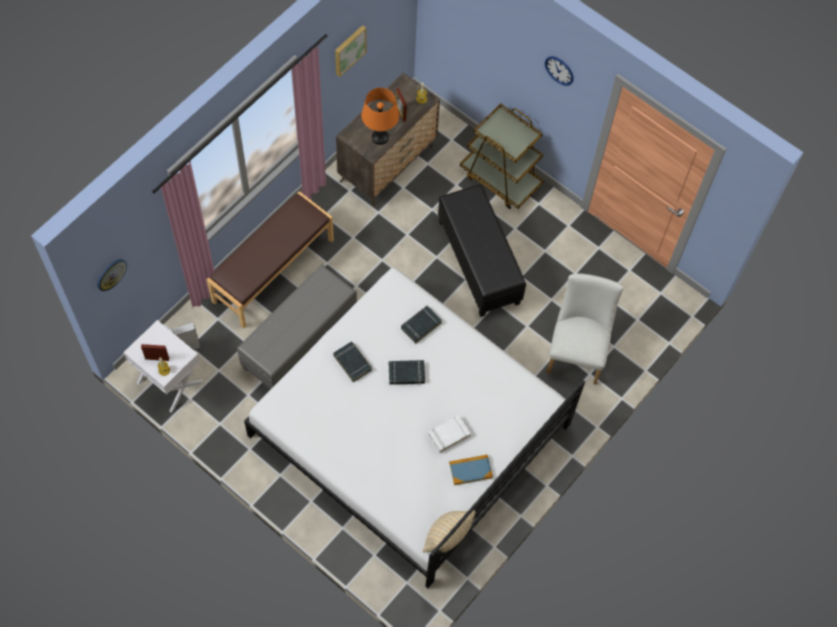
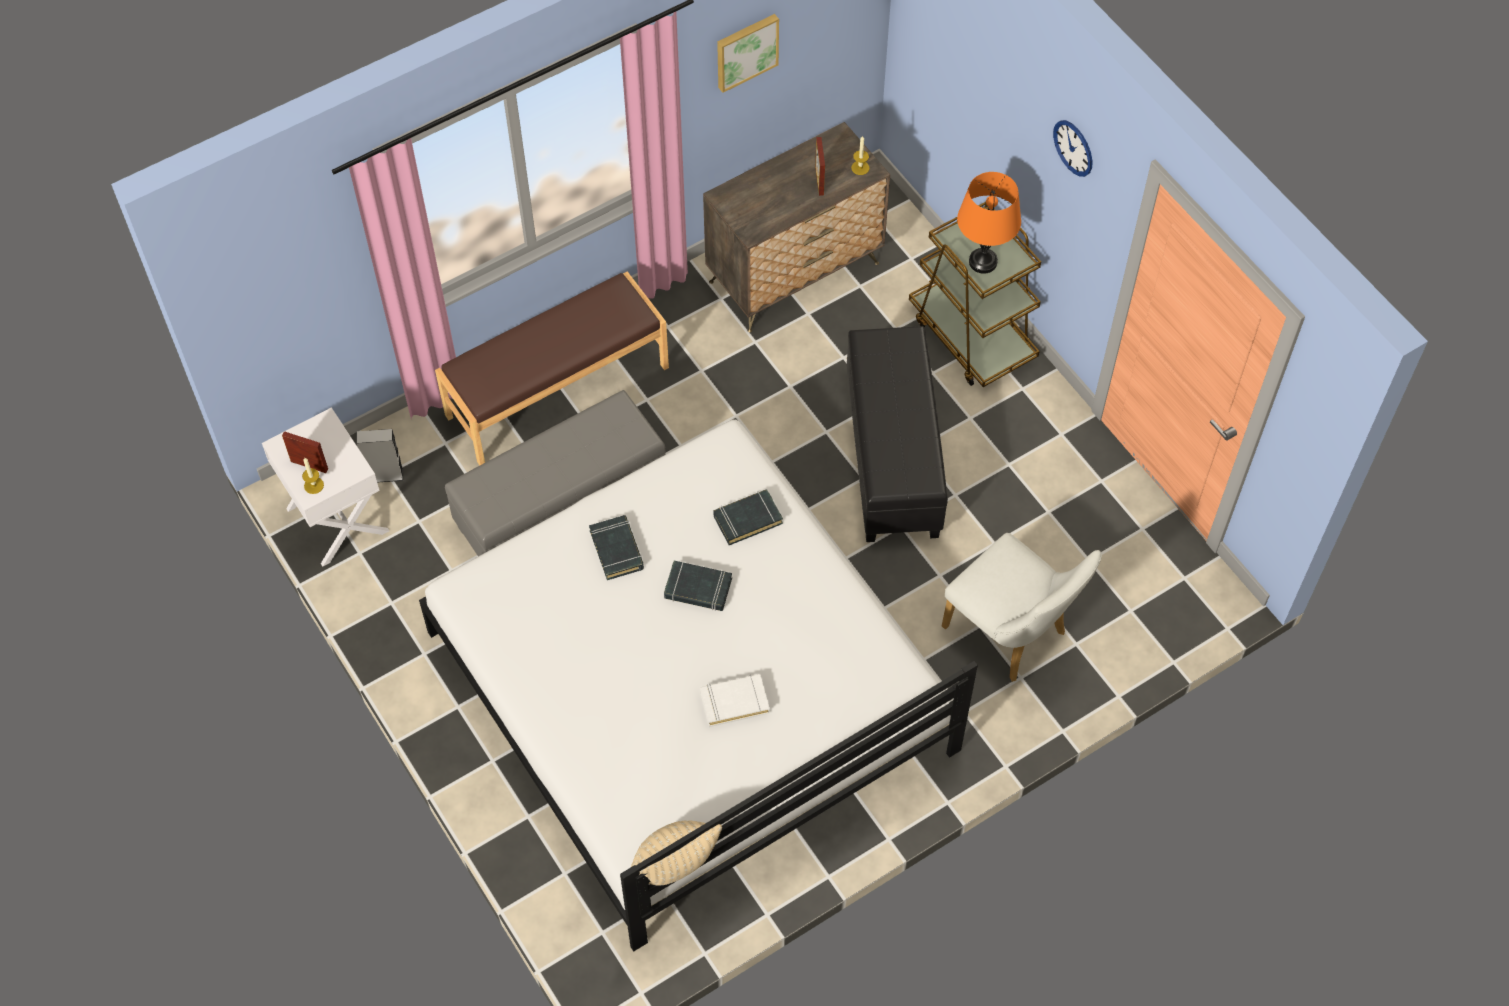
camera: 20 degrees right, 5 degrees down
(111, 274) = (255, 301): wall clock -> none
(380, 137) = (773, 211): orange table lamp -> orange table lamp (982, 262)
(470, 470) = (751, 768): book -> none
(577, 350) = (1011, 635): white chair -> white chair turned 105 degrees clockwise

